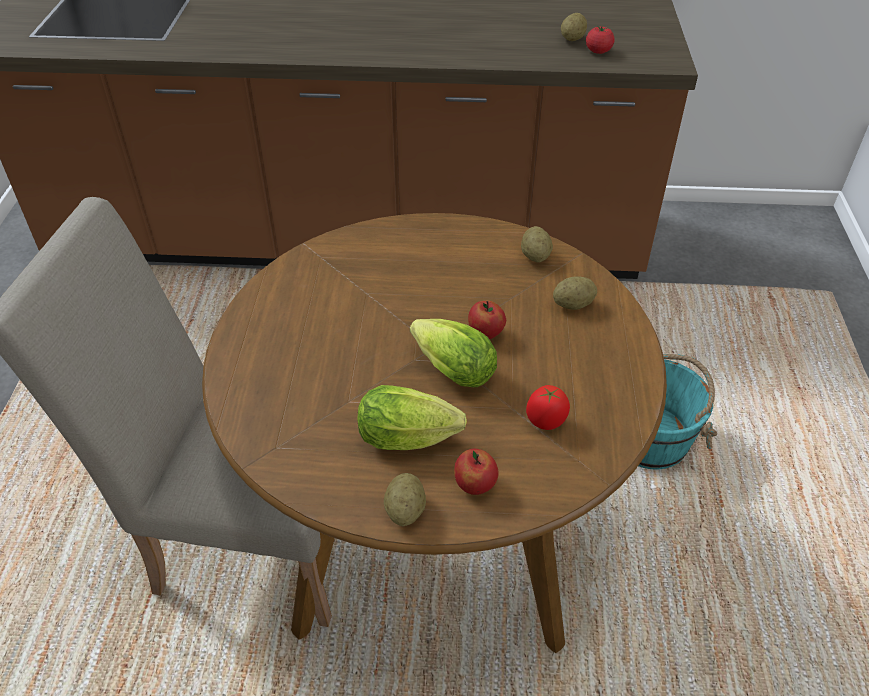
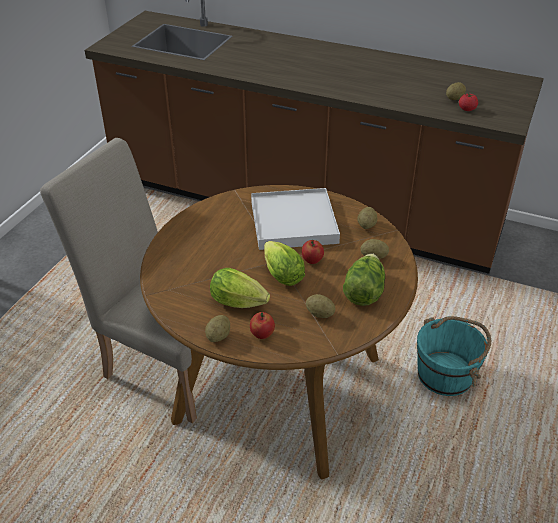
camera: 20 degrees right, 5 degrees down
(424, 277) = (293, 222): none -> white tray
(545, 422) = (320, 314): tomato -> potato
(589, 364) = (363, 291): none -> lettuce

